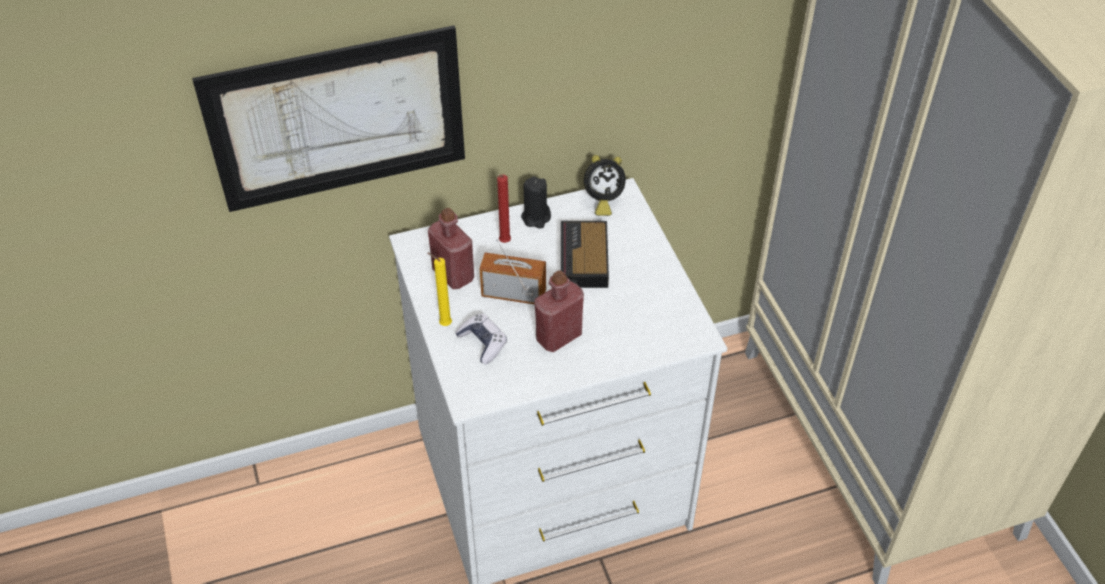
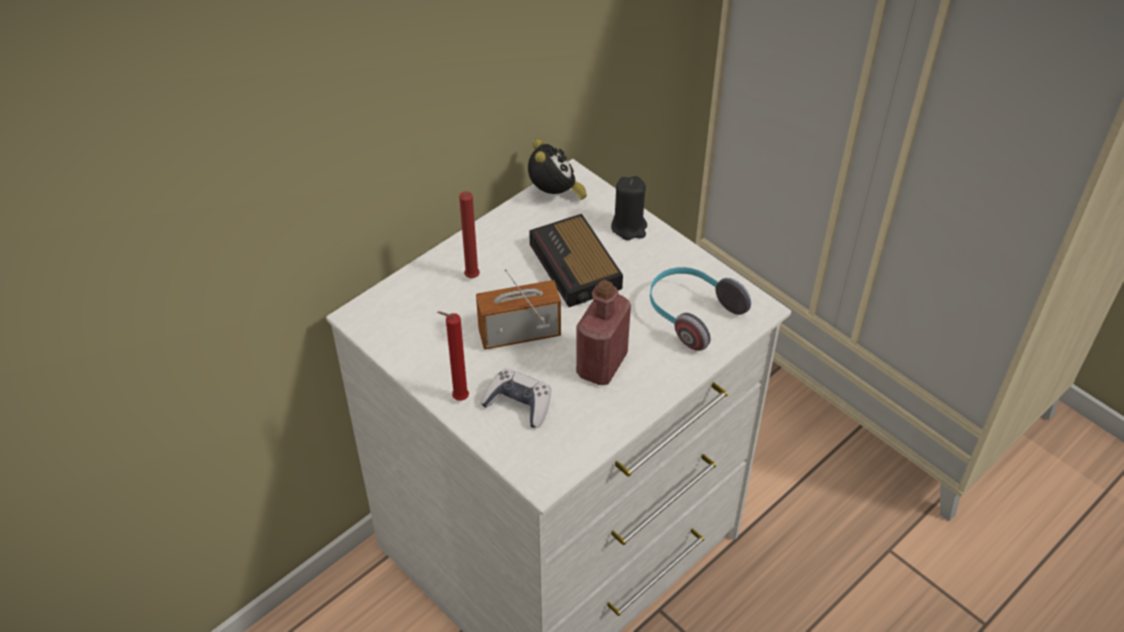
camera: 25 degrees left, 0 degrees up
(338, 119) = (248, 182): picture -> none
(443, 324) = (458, 398): yellow candle -> red candle
(453, 274) = (434, 336): red bottle -> none
(536, 217) = (491, 237): black candle -> black candle (629, 227)
(602, 201) = (555, 194): alarm clock -> alarm clock turned 60 degrees counterclockwise
(648, 324) = (691, 314): none -> headphones

